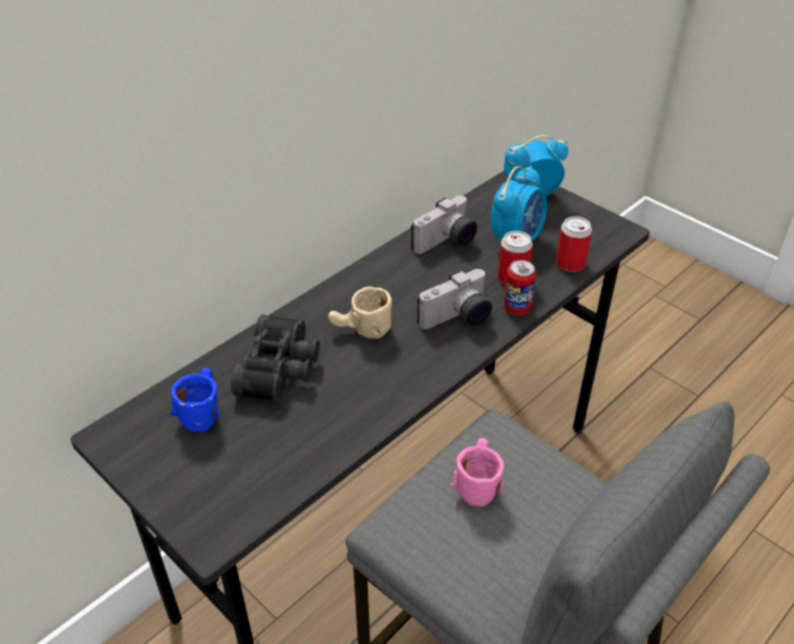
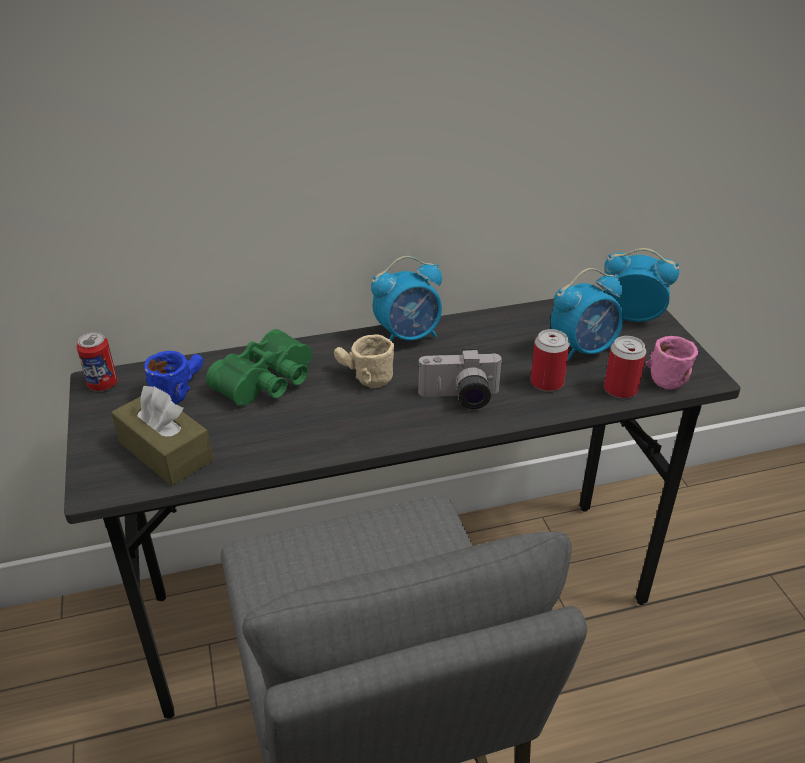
camera: 30 degrees right, 5 degrees down
(245, 475) = (165, 451): none -> brown tissue box
(282, 369) = (269, 383): black binoculars -> green binoculars
(367, 278) = (408, 336): none -> alarm clock
(447, 242) = (510, 331): camera -> none
(475, 481) = (366, 548): pink mug -> pink mug (671, 374)
(517, 308) = (527, 409): can -> can (103, 384)

